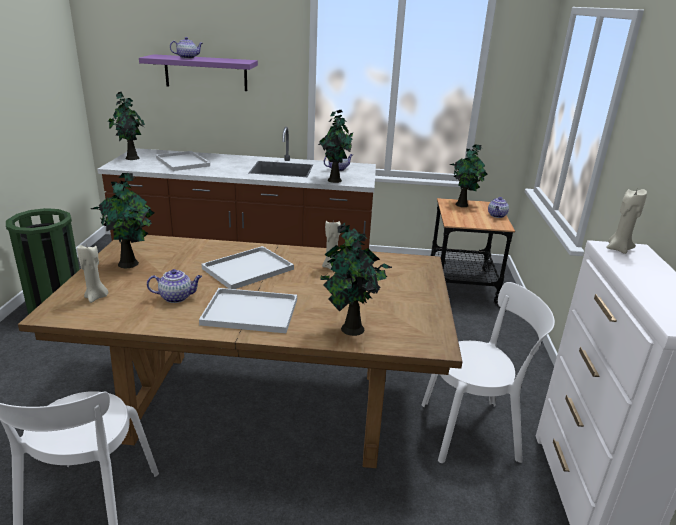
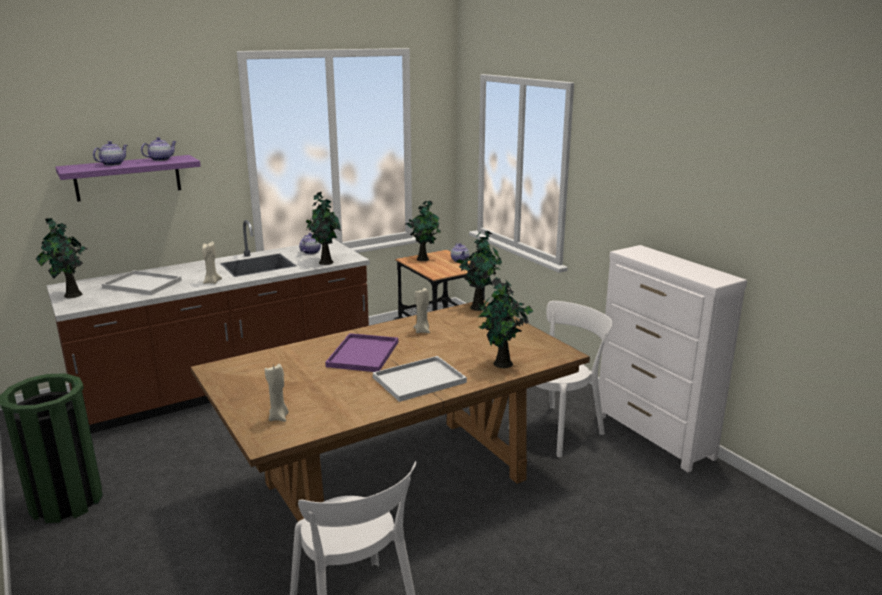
camera: 35 degrees left, 5 degrees down
(130, 263) = (254, 385): potted plant -> potted plant (478, 307)
(177, 297) = (346, 392): teapot -> teapot (161, 159)
(247, 269) = (363, 355): white tray -> purple tray
(618, 249) = (632, 251): beige candle -> beige candle (212, 282)

